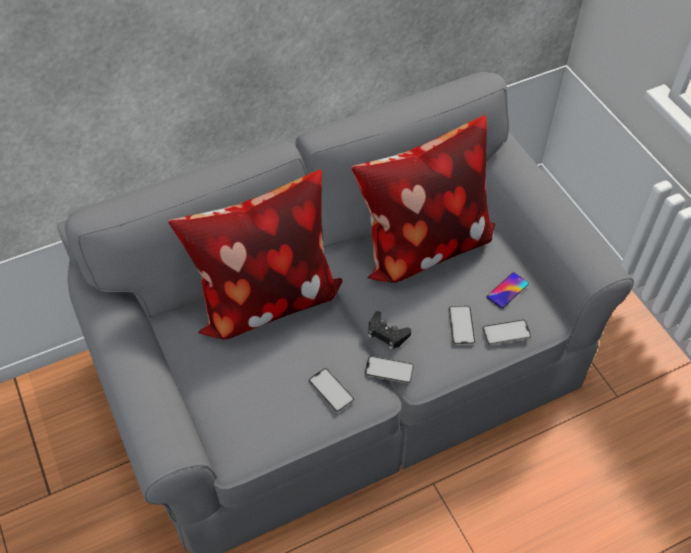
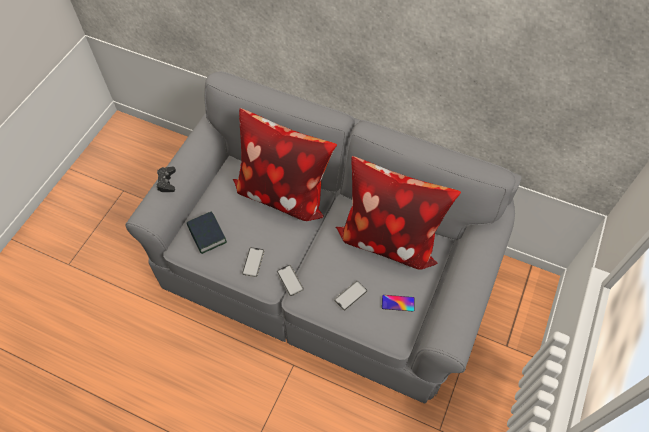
camera: 50 degrees right, 5 degrees up
(244, 414) = (207, 235): none -> book
(387, 334) = (311, 263): black game controller -> black game controller (166, 182)
(506, 332) = (367, 322): phone -> none

